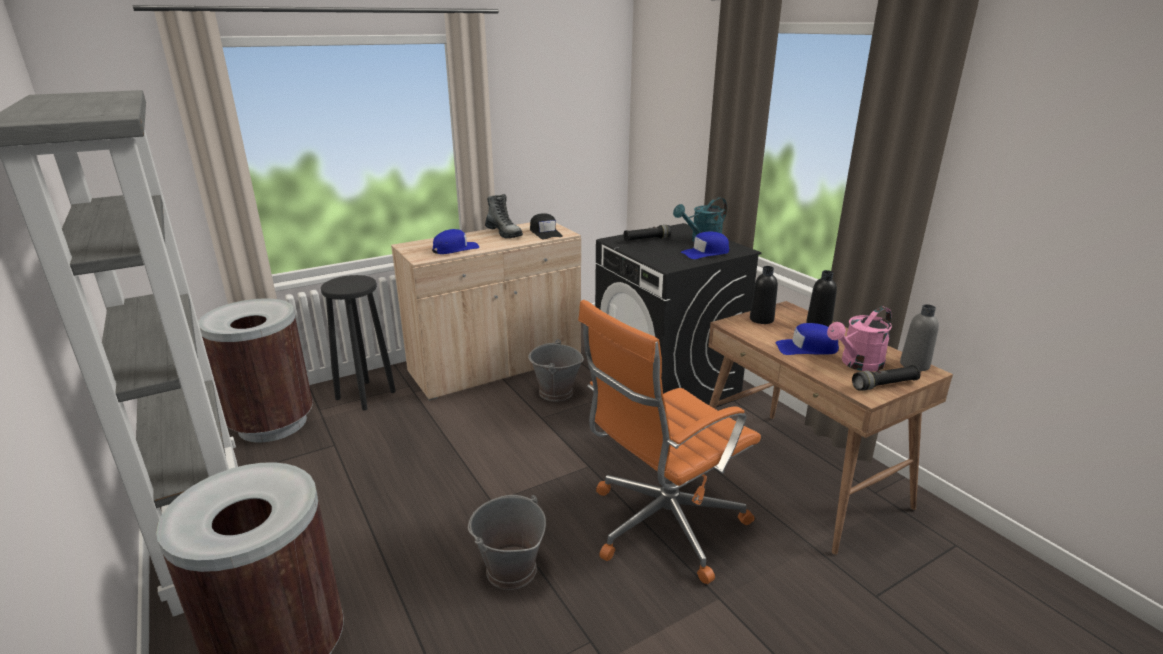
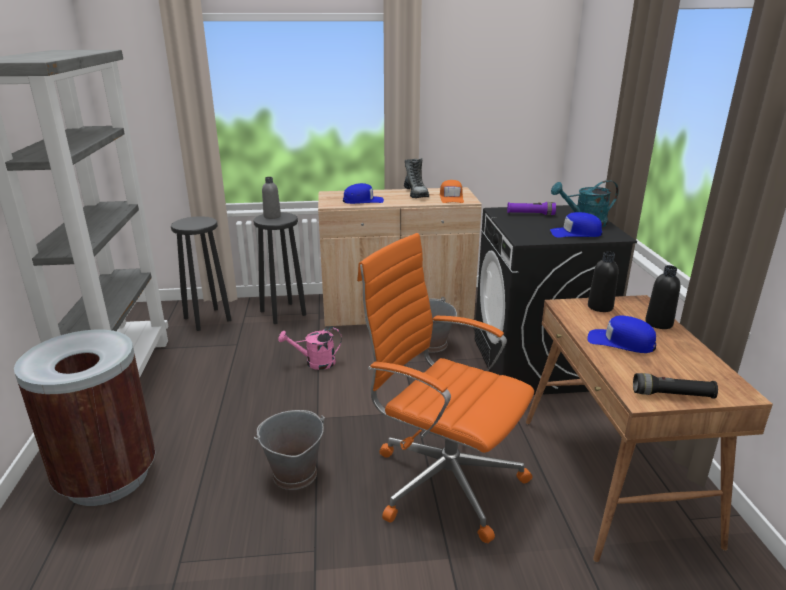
camera: 25 degrees right, 0 degrees up
(273, 423) = (208, 319): brown trash can -> black stool
(545, 233) = (451, 198): black cap -> orange cap
(647, 239) = (530, 214): black flashlight -> purple flashlight
(662, 525) = (443, 479): orange office chair -> orange office chair turned 45 degrees clockwise
(857, 364) = (662, 369): pink watering can -> pink watering can (315, 363)
(914, 365) = (732, 384): grey bottle -> grey bottle (272, 216)

